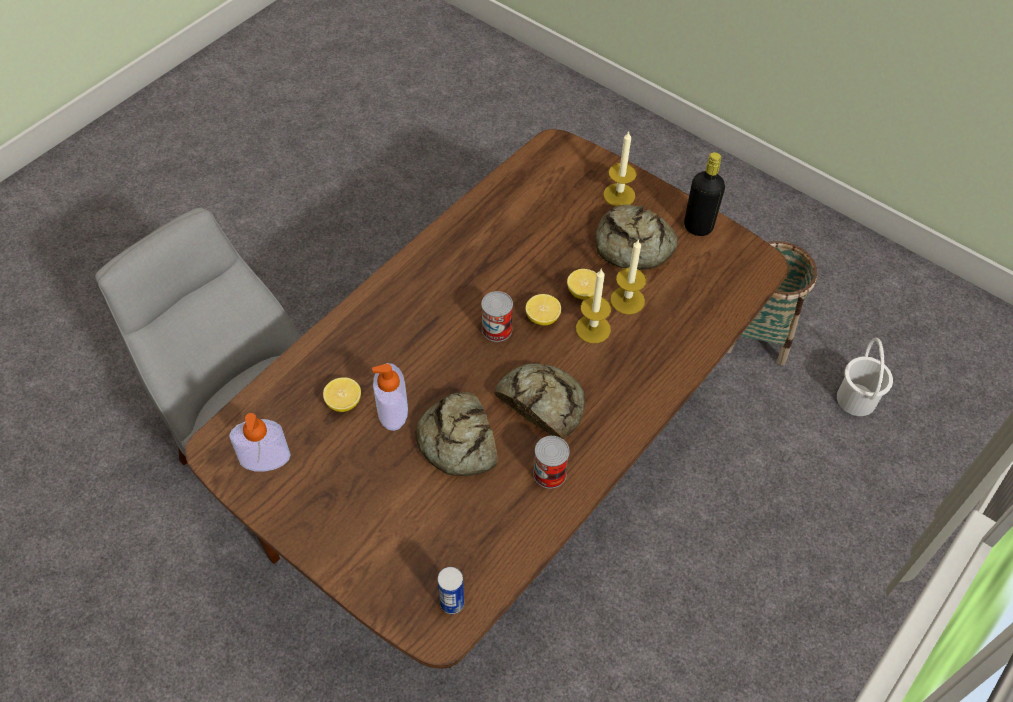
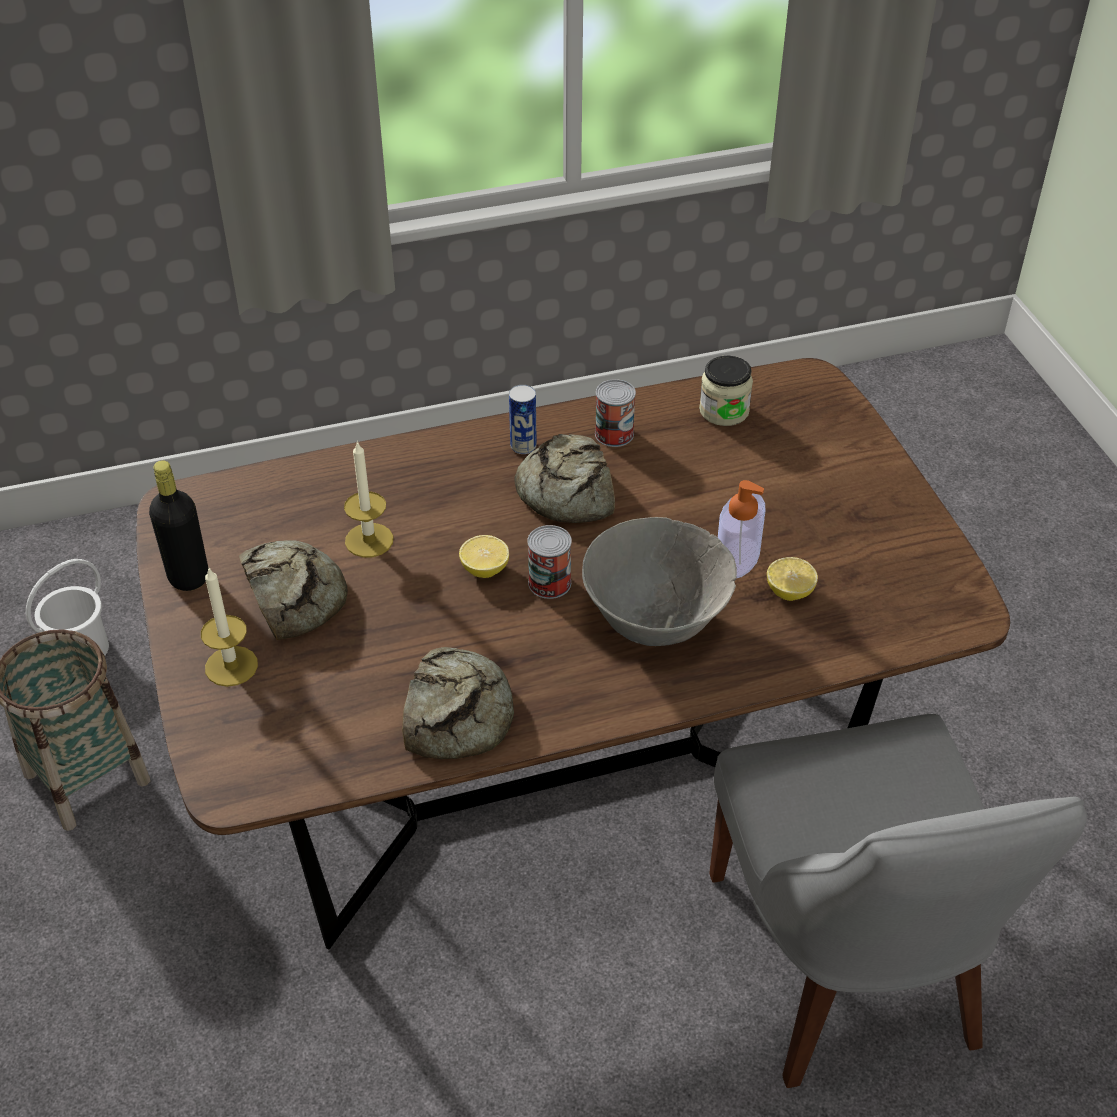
camera: 145 degrees left, 10 degrees down
(265, 458) = (913, 578): soap dispenser -> none
(415, 337) = (654, 620): none -> grey bowl
(452, 603) = (786, 389): can -> can (523, 446)
(458, 441) = (685, 499): bread -> bread (458, 712)
(486, 547) = (724, 411): none -> jar
(583, 292) = (409, 573): lemon -> none
(593, 329) = (439, 531): candle -> none

